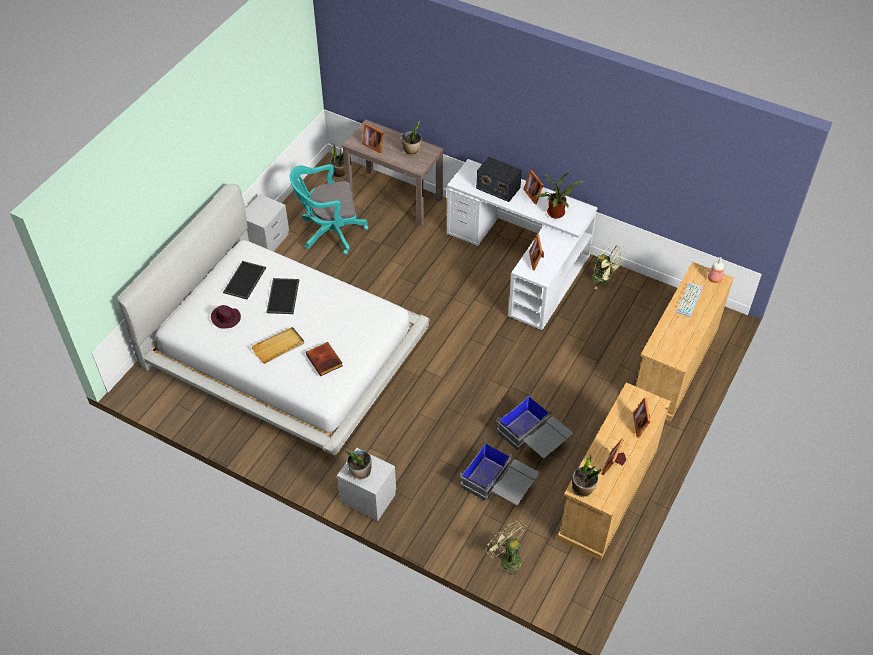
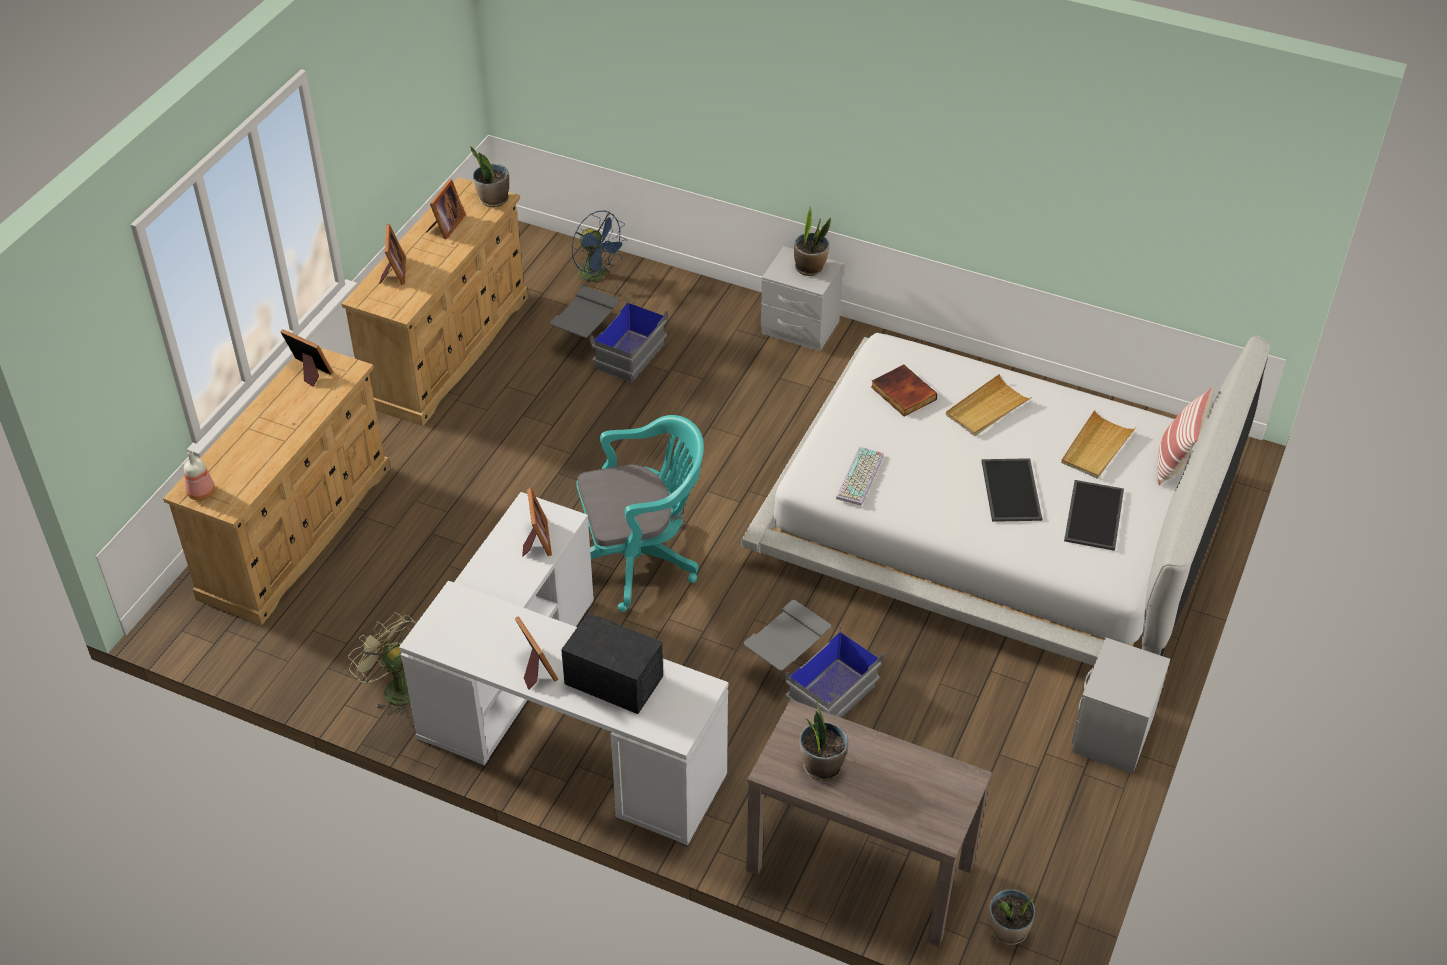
camera: 175 degrees right, 5 degrees down
(186, 310) = (1175, 461): none -> pillow
(226, 318) = (1096, 448): purple hat -> beige tray
(329, 232) = (984, 763): turquoise office chair -> turquoise office chair (640, 559)
(373, 145) = (915, 776): picture frame -> picture frame (309, 372)
(506, 558) = (598, 275): green fan -> blue fan
(533, 440) = (554, 409): grey storage box -> grey storage box (809, 680)
(556, 214) = (490, 623): potted plant -> none
(688, 299) = (263, 453): keyboard -> keyboard (861, 477)

